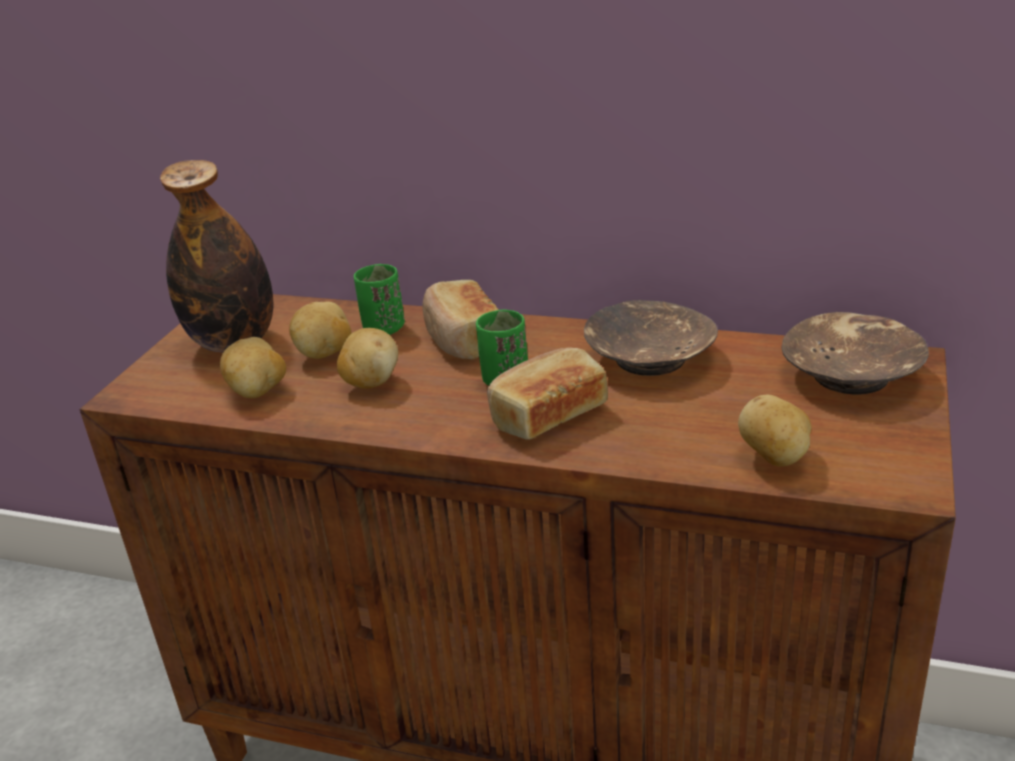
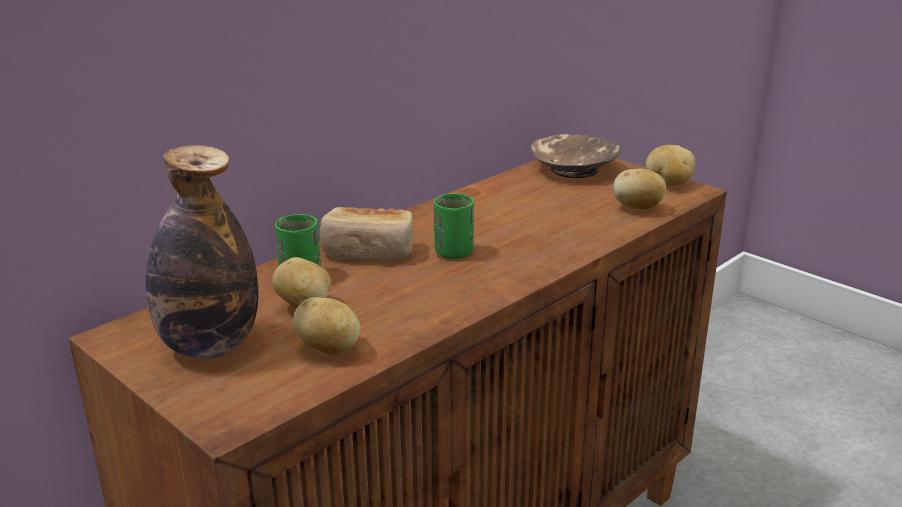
camera: 65 degrees left, 5 degrees down
(370, 382) = (385, 299): potato -> potato (668, 184)
(547, 414) = (517, 251): bread -> none
(649, 358) = (487, 206): brown bowl -> none

